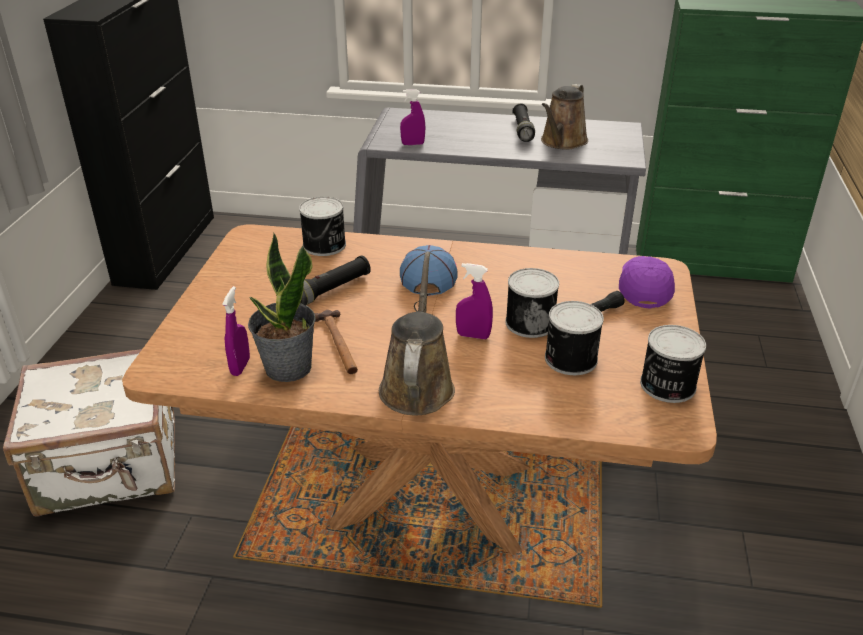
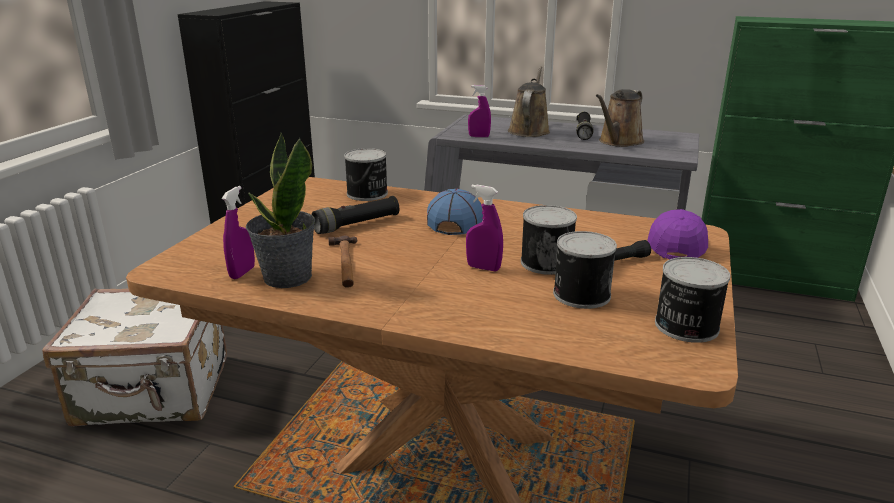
camera: 10 degrees right, 10 degrees down
(417, 384) = (410, 301): brown watering can -> brown watering can (529, 130)

